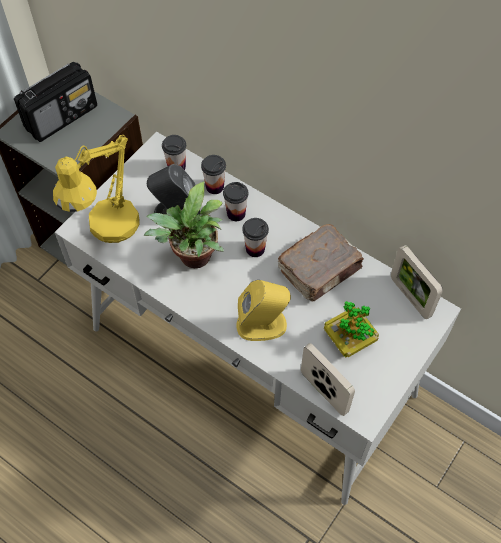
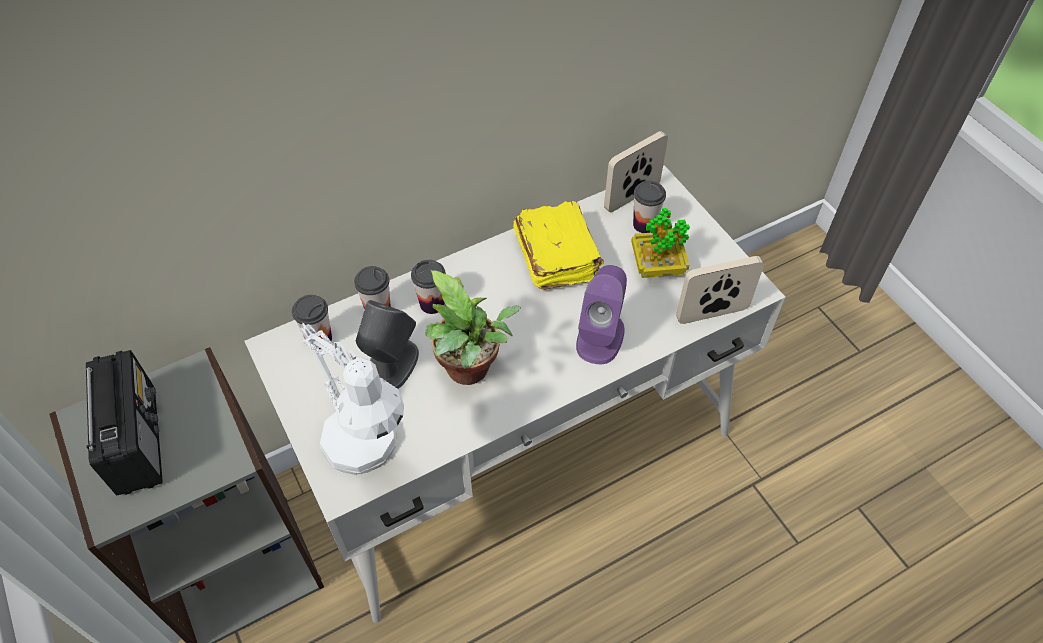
camera: 65 degrees left, 5 degrees down
(108, 230) = (368, 452): yellow table lamp -> white table lamp
(255, 249) = (494, 304): cup -> cup (644, 224)
(262, 324) = (600, 336): yellow speaker -> purple speaker
(320, 269) = (556, 256): brown book -> yellow book
(410, 297) = (631, 197): picture frame -> picture frame turned 150 degrees clockwise

